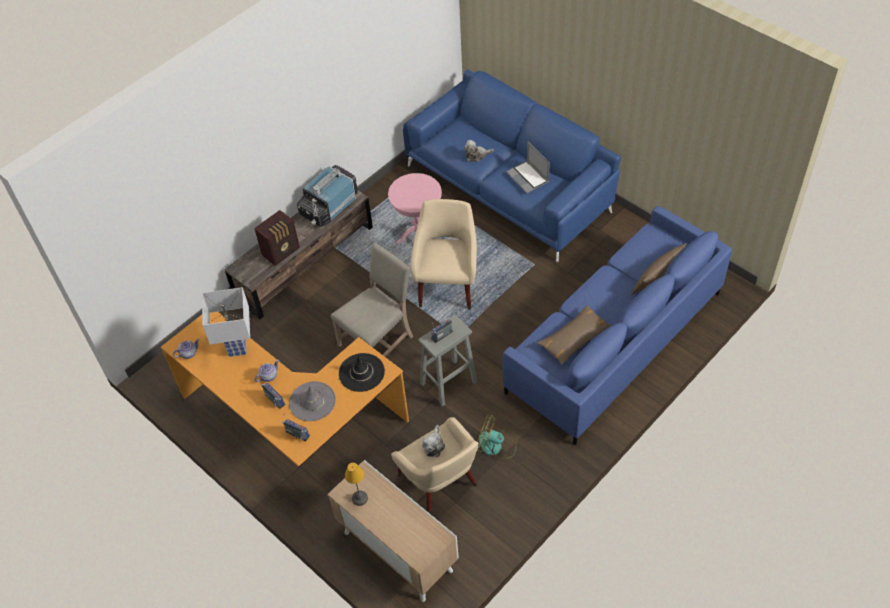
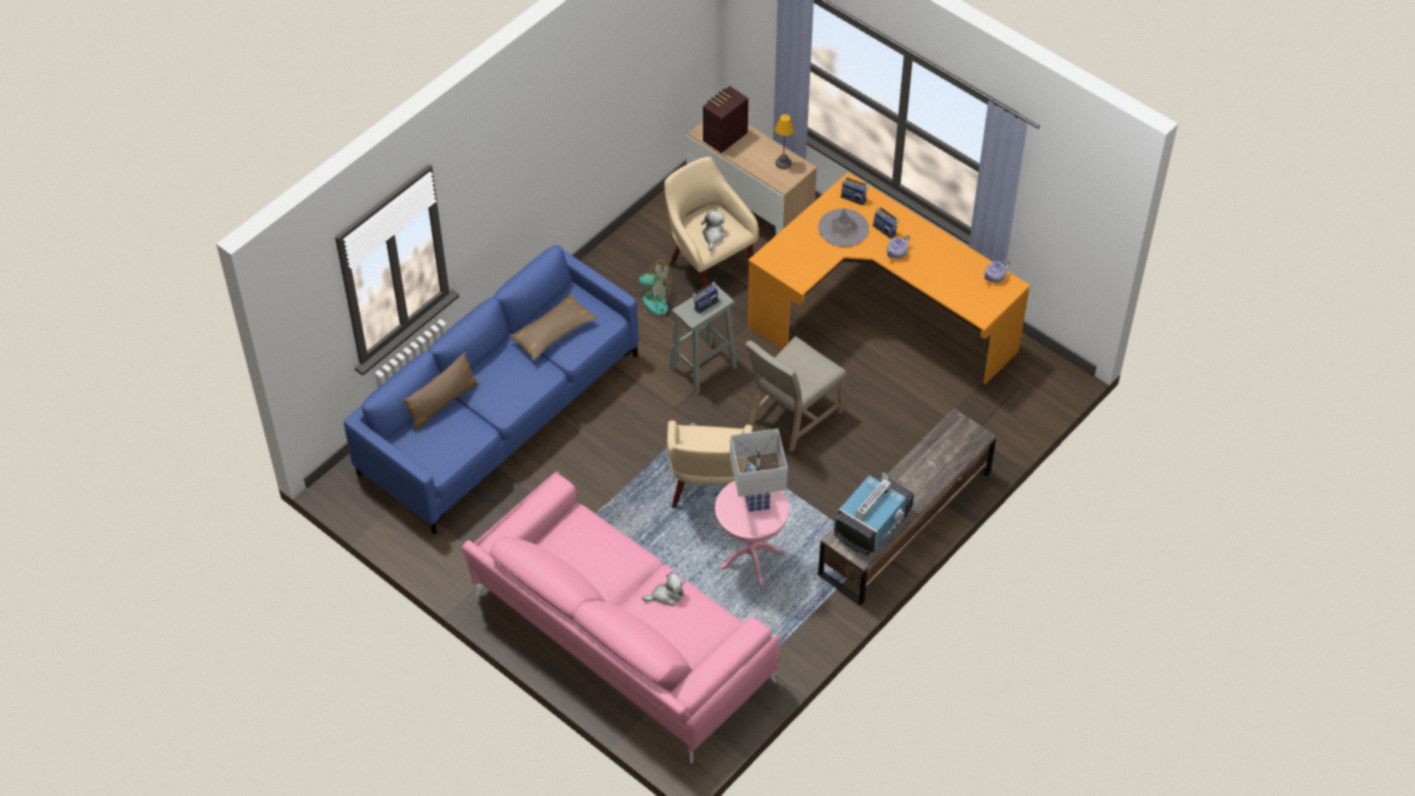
camera: 175 degrees right, 0 degrees up
(236, 349) = (940, 281): white table lamp -> white table lamp (757, 501)
(282, 251) = (925, 459): radio -> radio (724, 137)
(361, 372) = (793, 256): black hat -> none
(509, 187) = (620, 640): blue sofa -> pink sofa
(528, 177) = (593, 553): laptop -> none

